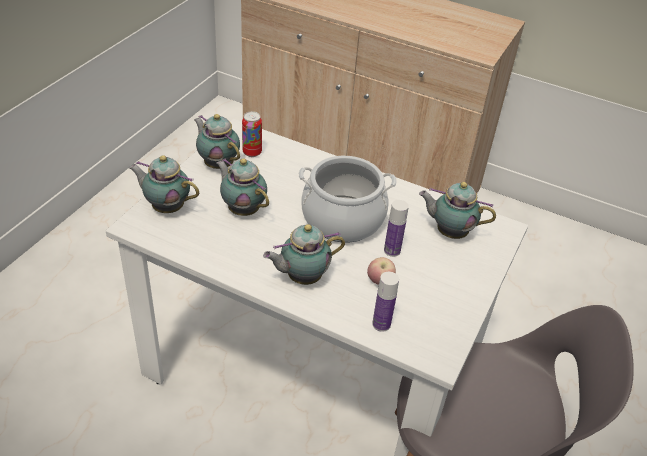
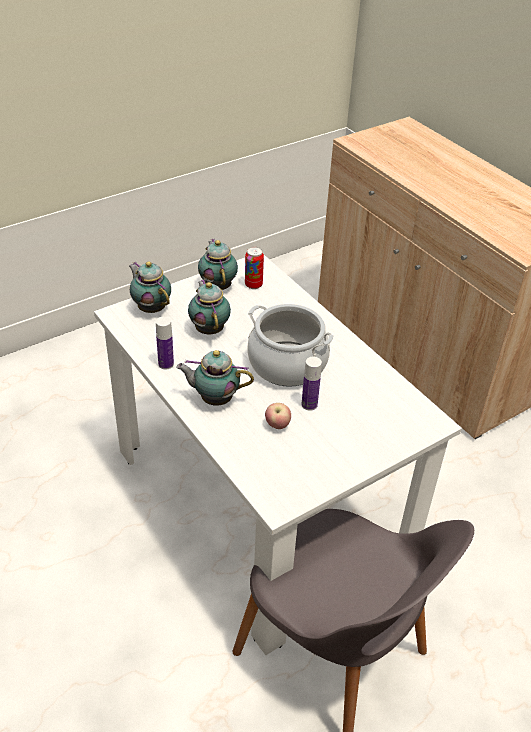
camera: 30 degrees right, 0 degrees up
(381, 324) = (250, 459): bottle -> bottle (166, 364)
(449, 232) = (376, 407): teapot -> none

